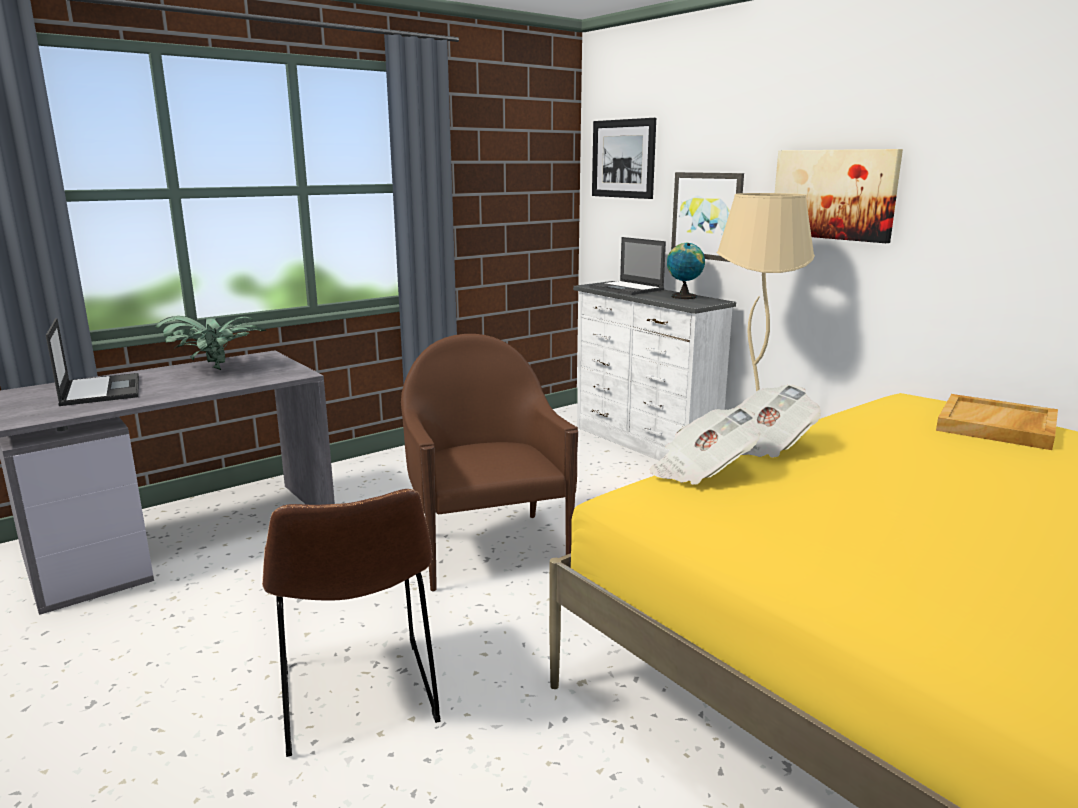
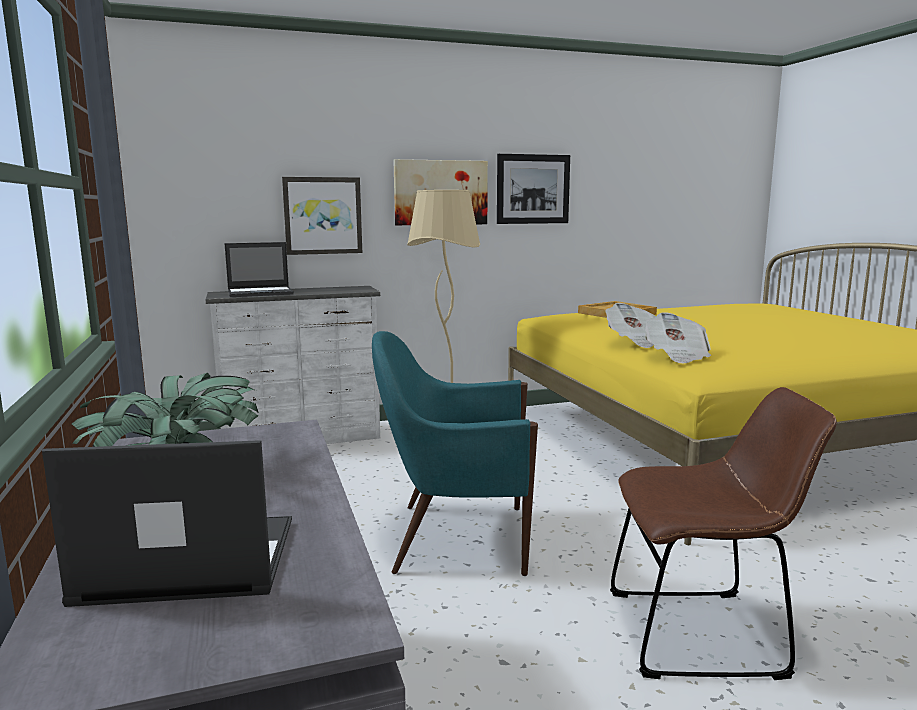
camera: 70 degrees left, 5 degrees down
(486, 548) = (457, 538): brown armchair -> turquoise armchair
(623, 159) = (200, 163): picture -> picture (533, 189)
(683, 296) = (327, 289): globe -> none

